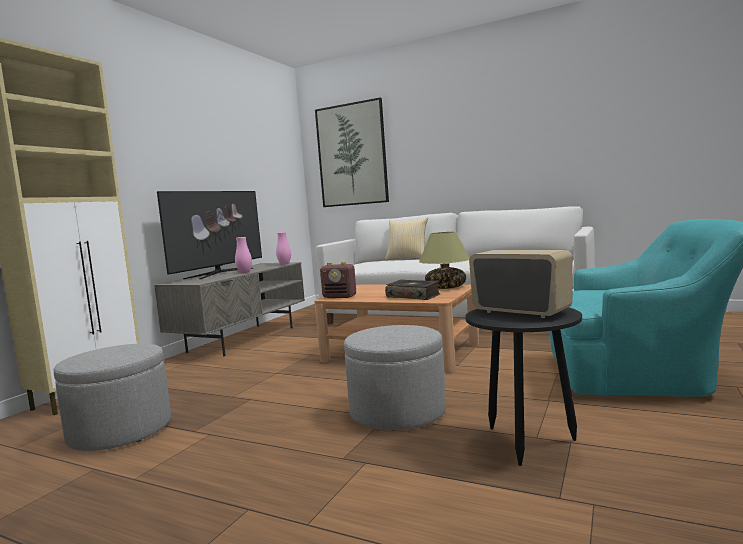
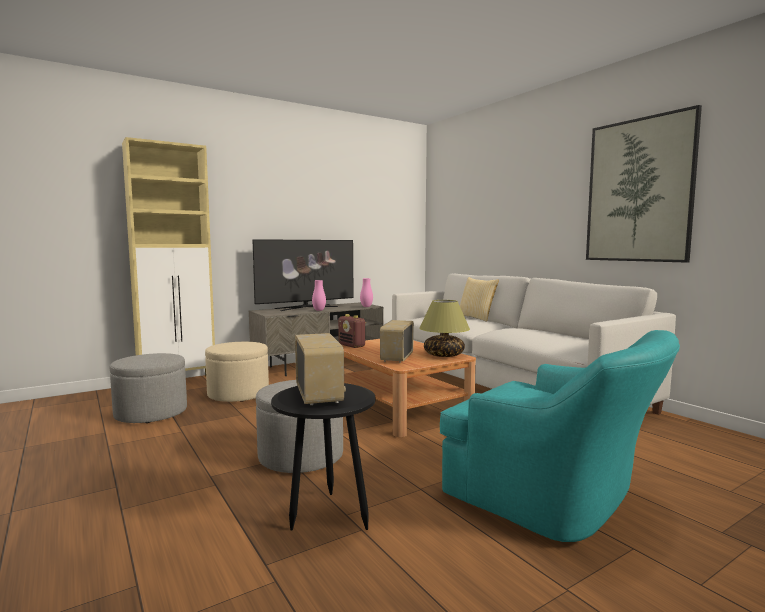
camera: 30 degrees right, 0 degrees up
(202, 384) = (238, 394): none -> beige ottoman
(352, 155) = (460, 208): picture -> picture (639, 190)
(413, 296) = (396, 358): book -> radio

